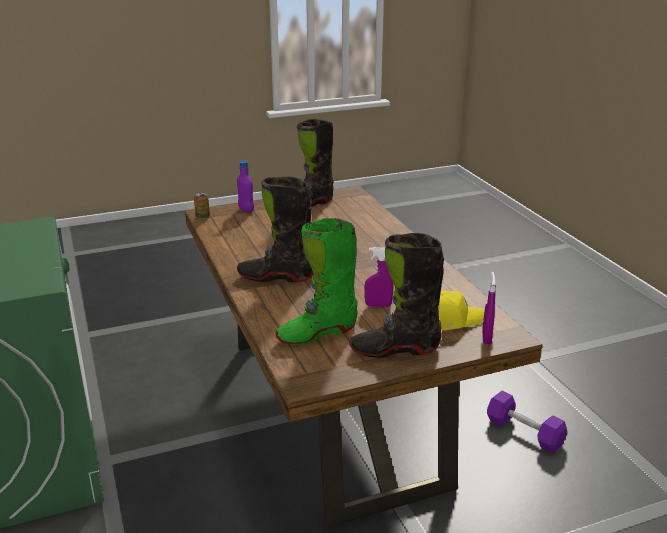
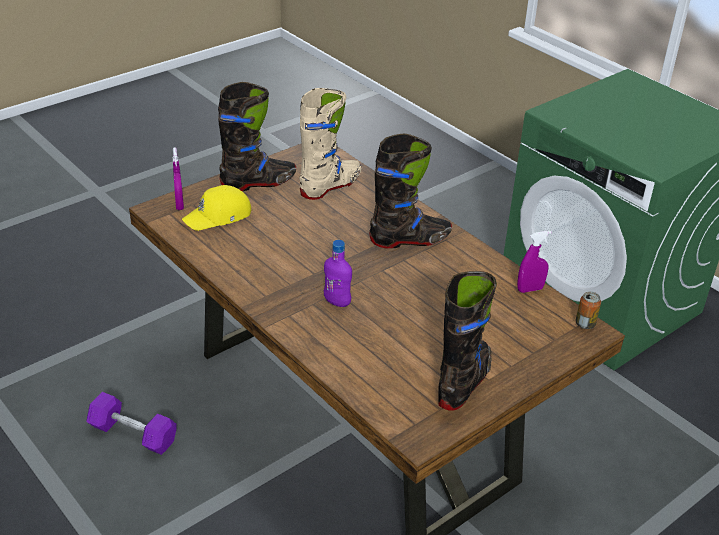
camera: 160 degrees right, 10 degrees up
(246, 210) = (543, 351): purple bottle -> purple bottle (337, 302)
(317, 333) = (330, 186): green boot -> beige boot
(378, 305) = (288, 222): purple spray bottle -> purple spray bottle (530, 289)

